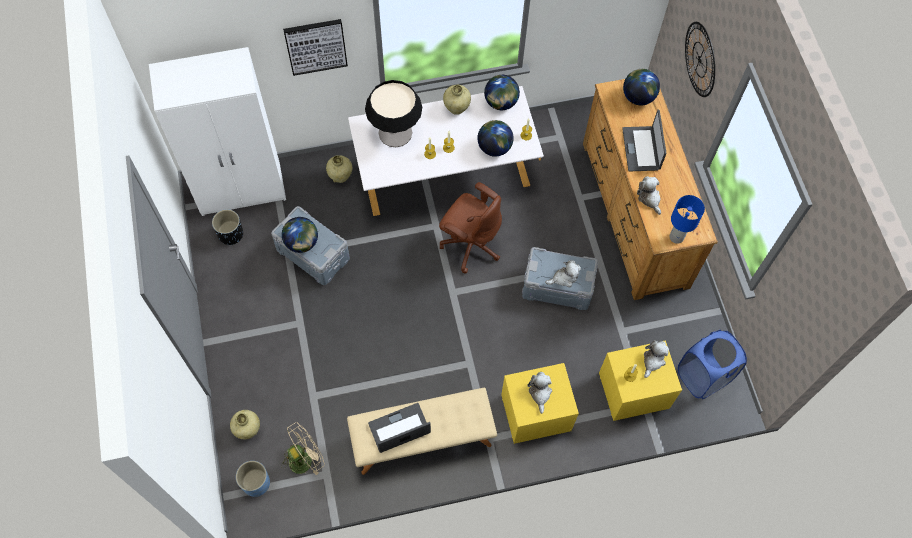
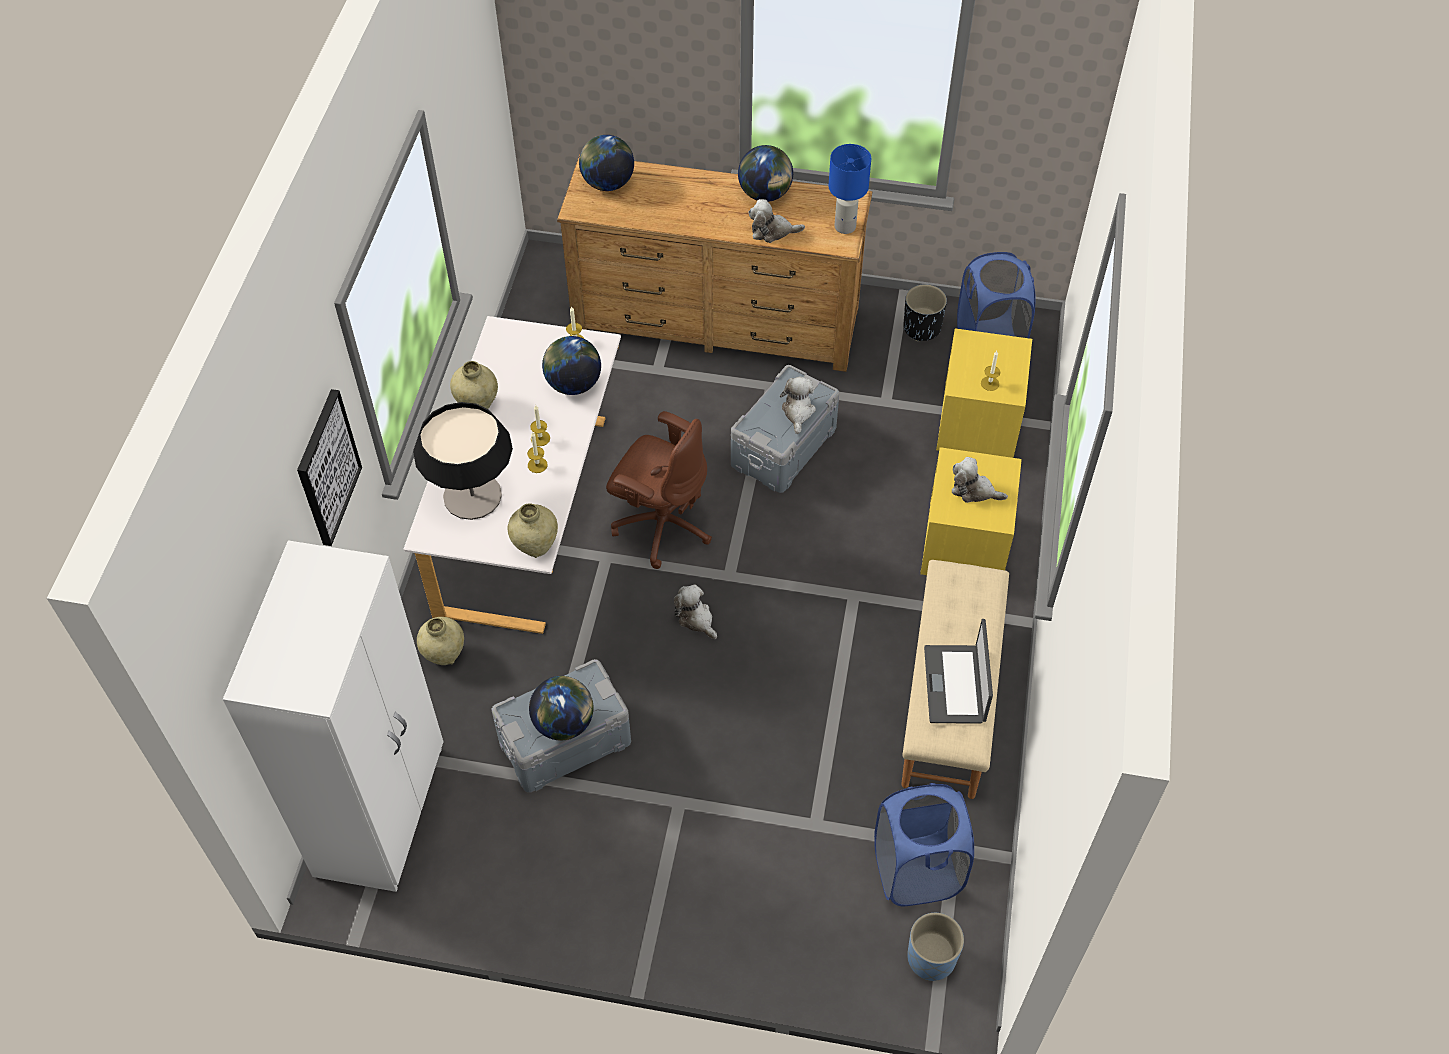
camera: 65 degrees left, 10 degrees down
(230, 234) = (459, 856): black planter -> black planter (921, 328)
(248, 430) = (834, 941): beige vase -> beige vase (535, 546)
(304, 458) = (916, 871): beige fan -> blue laundry basket
(470, 244) = (661, 525): brown office chair -> brown office chair turned 60 degrees clockwise
(501, 102) = (501, 349): globe -> globe (765, 194)
(641, 149) = (692, 210): laptop -> none
(653, 360) = (978, 351): plush toy -> plush toy (696, 618)
(700, 59) = (634, 62): wall clock -> none

